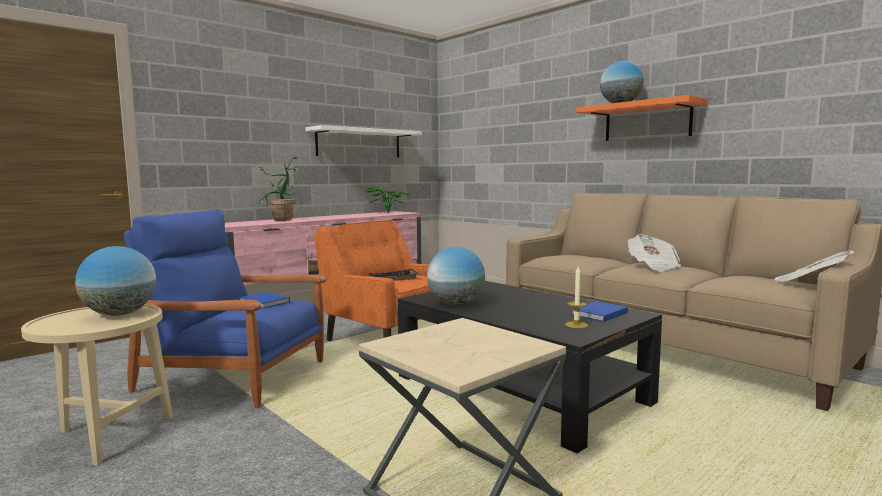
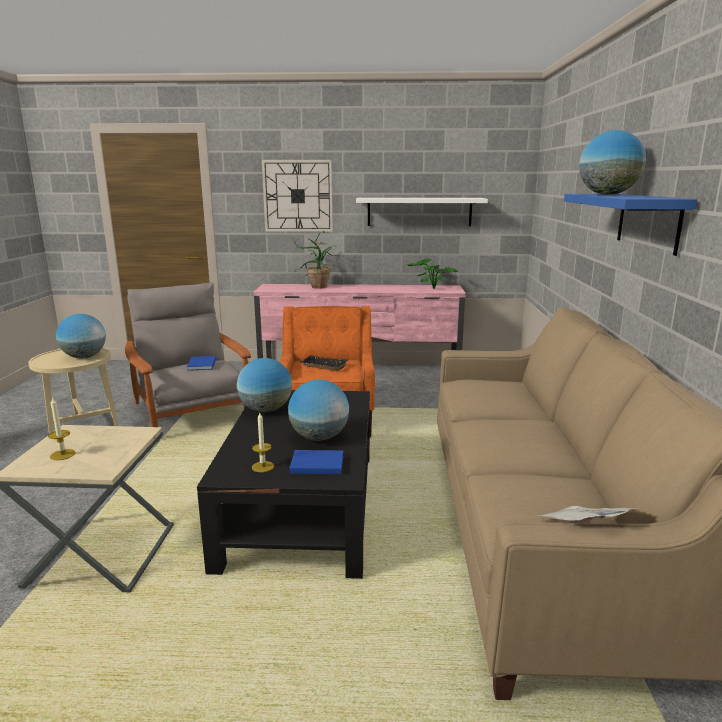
camera: 45 degrees right, 10 degrees up
(235, 376) = (191, 413): blue armchair -> grey armchair
(244, 122) = (298, 196): none -> wall clock
(459, 353) = (62, 454): none -> candle
(548, 304) = (319, 437): none -> globe
(647, 121) = (648, 221): orange shelf -> blue shelf
(653, 266) = (509, 432): newspaper -> none

